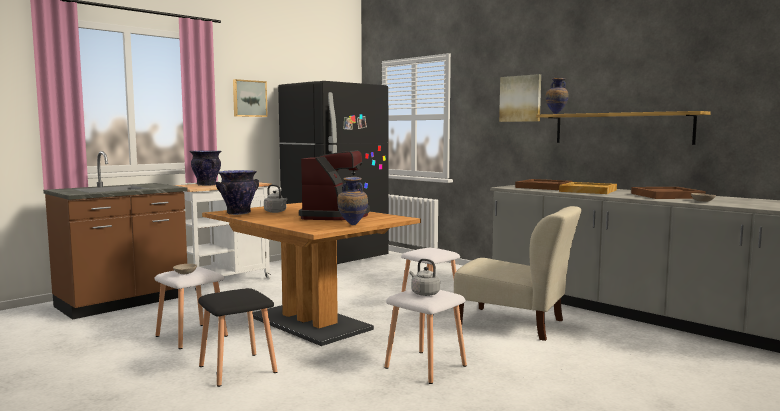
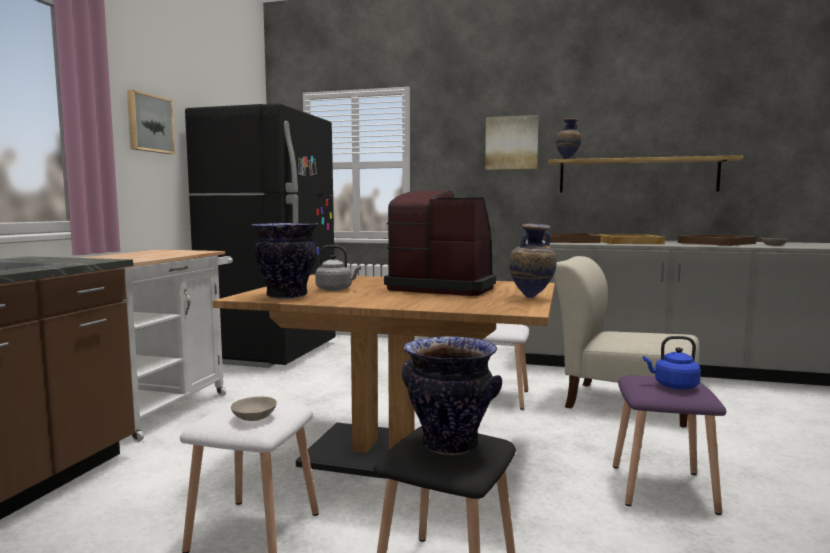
camera: 30 degrees left, 0 degrees up
(207, 185) = (126, 256): vase -> vase (450, 444)
(335, 215) = (443, 288): coffee machine -> coffee machine turned 45 degrees counterclockwise
(424, 293) = (673, 386): grey kettle -> blue kettle
(425, 367) = (664, 489): white stool -> purple stool
(515, 324) = (622, 403): beige chair -> beige chair turned 150 degrees counterclockwise

